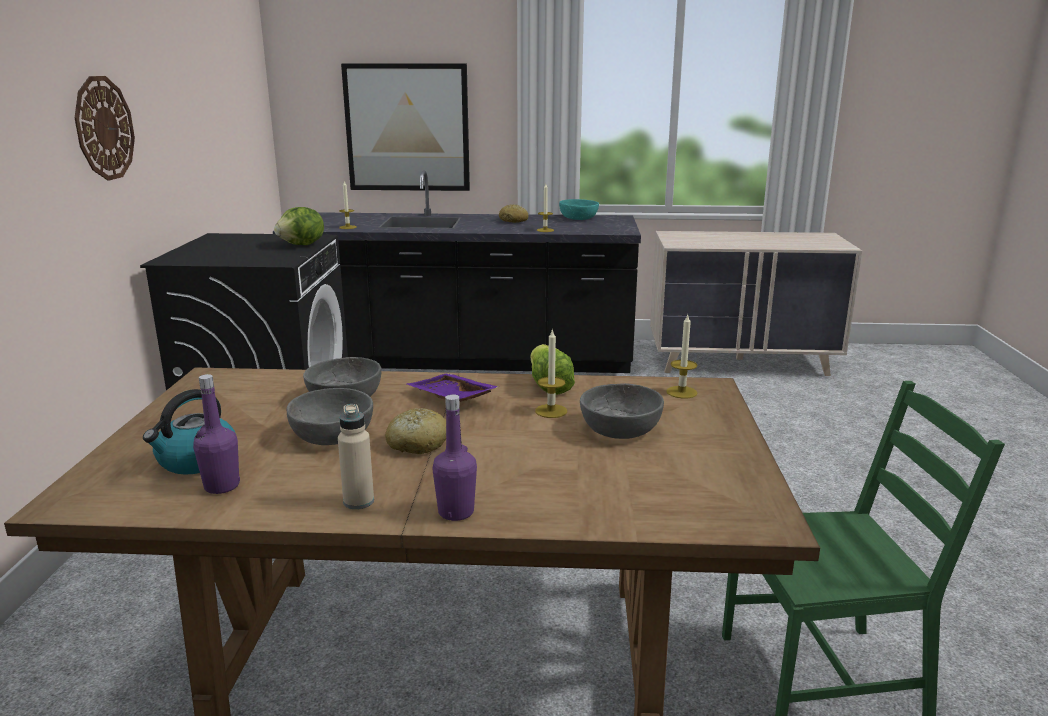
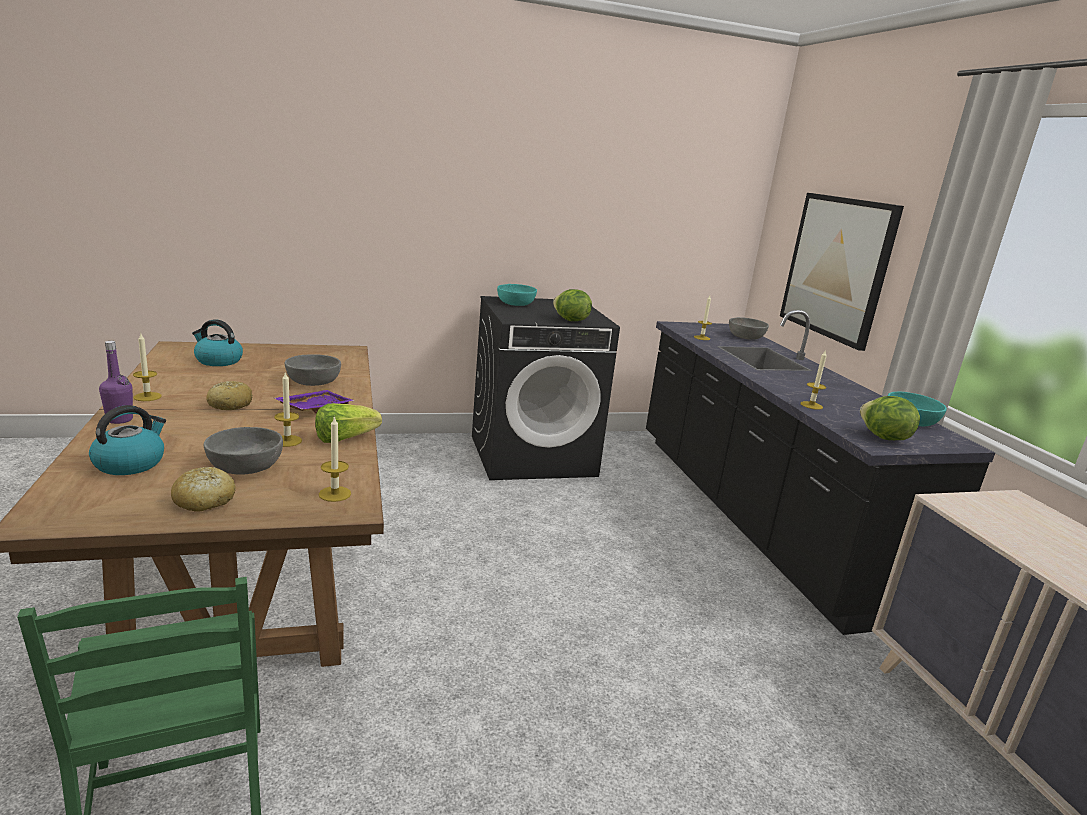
camera: 70 degrees right, 0 degrees up
(104, 128) = (482, 201): wall clock -> none
(203, 255) = (516, 303): none -> turquoise bowl
(222, 486) = (182, 368): purple bottle -> none
(333, 435) = (249, 384): grey bowl -> grey bowl (746, 337)
(358, 501) = (147, 397): beige bottle -> candle
(513, 221) = (835, 391): bread -> bread (204, 500)
(610, 228) = (883, 438): none -> lettuce
(612, 489) = (130, 463): none -> kettle

